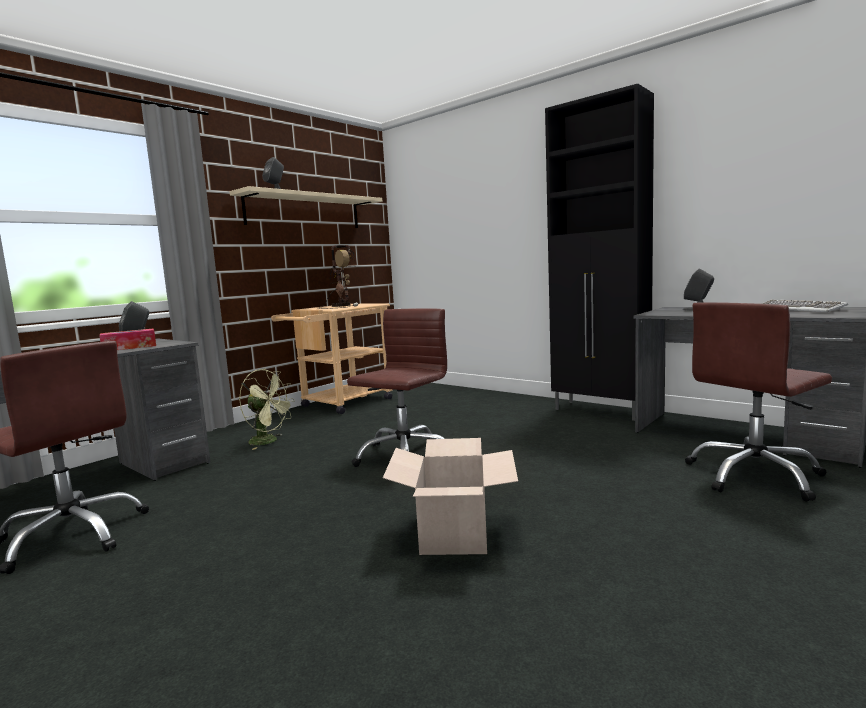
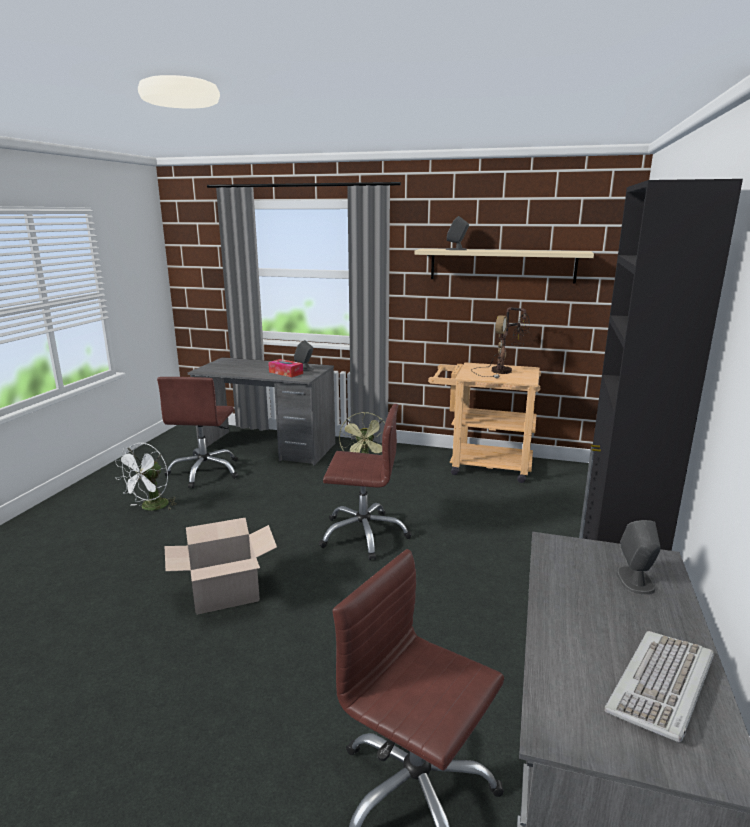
camera: 65 degrees right, 10 degrees up
(119, 590) = (151, 508): none -> white fan

